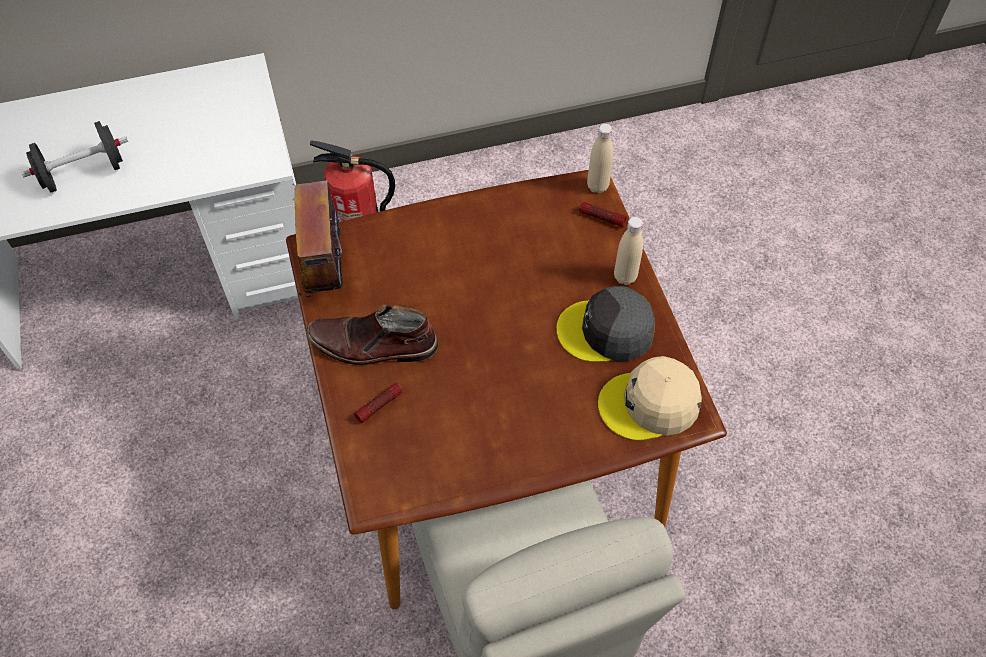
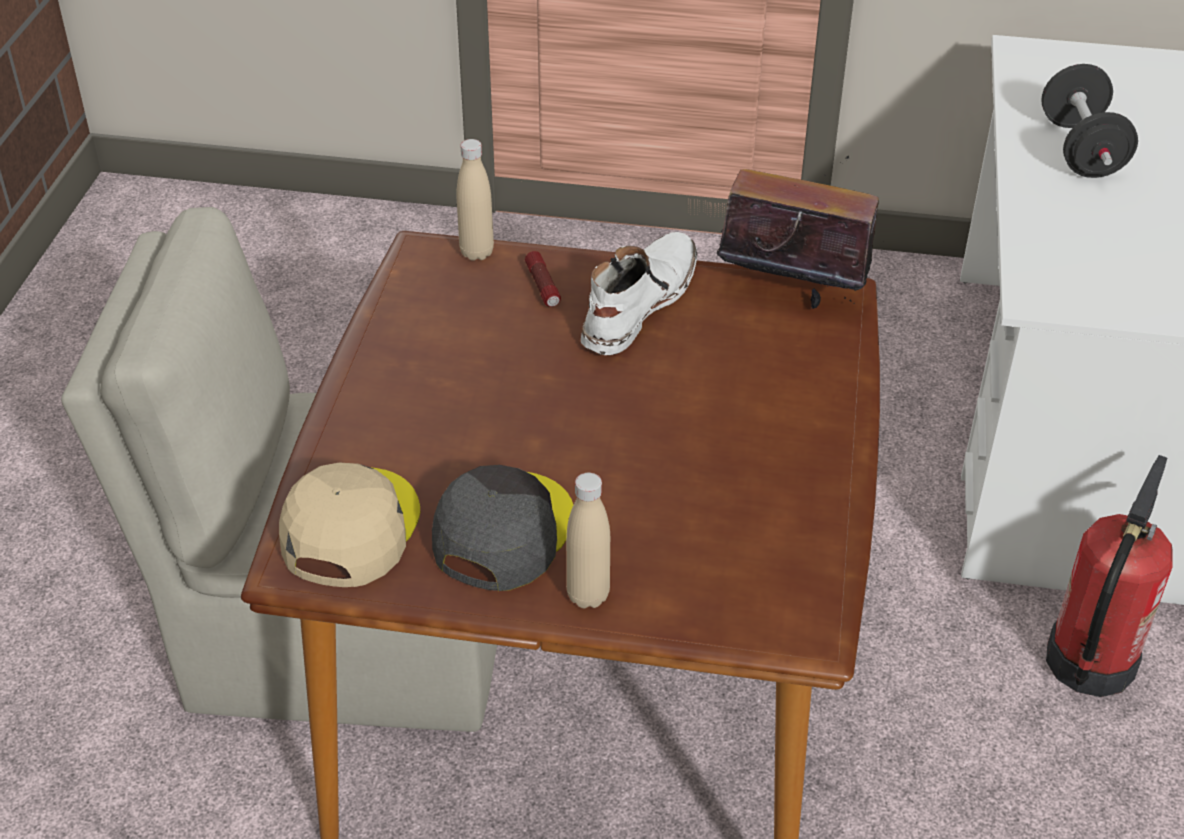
camera: 115 degrees right, 15 degrees down
(373, 345) = (637, 304): brown boot -> white boot
(597, 186) = (804, 640): beige bottle -> beige bottle (476, 252)
(602, 218) = (728, 617): flashlight -> none

